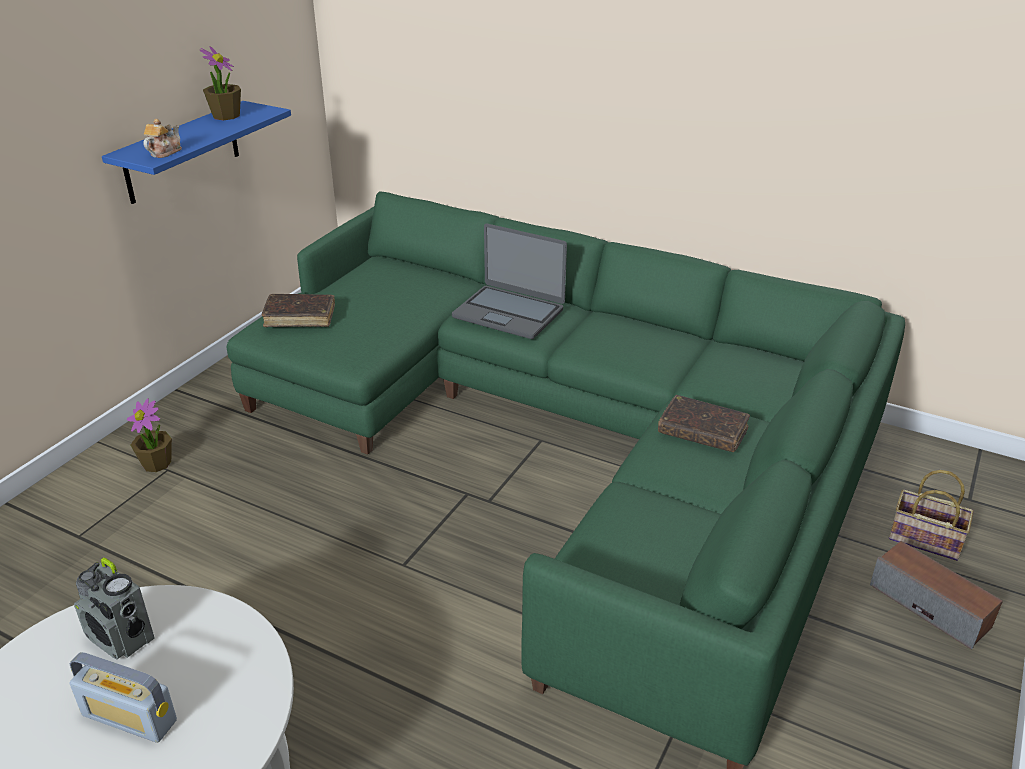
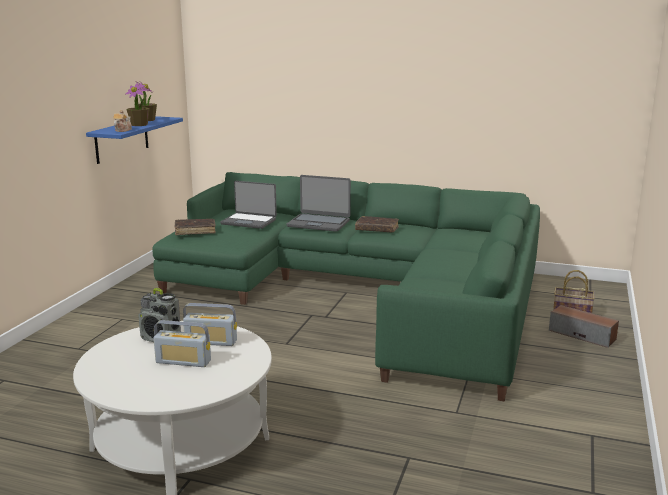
camera: 10 degrees left, 15 degrees down
(157, 463) = (114, 317): potted plant -> potted plant (139, 125)
(199, 660) = (211, 341): none -> radio
(395, 298) = (249, 221): none -> laptop
(702, 432) = (446, 256): brown book -> brown book (377, 229)

